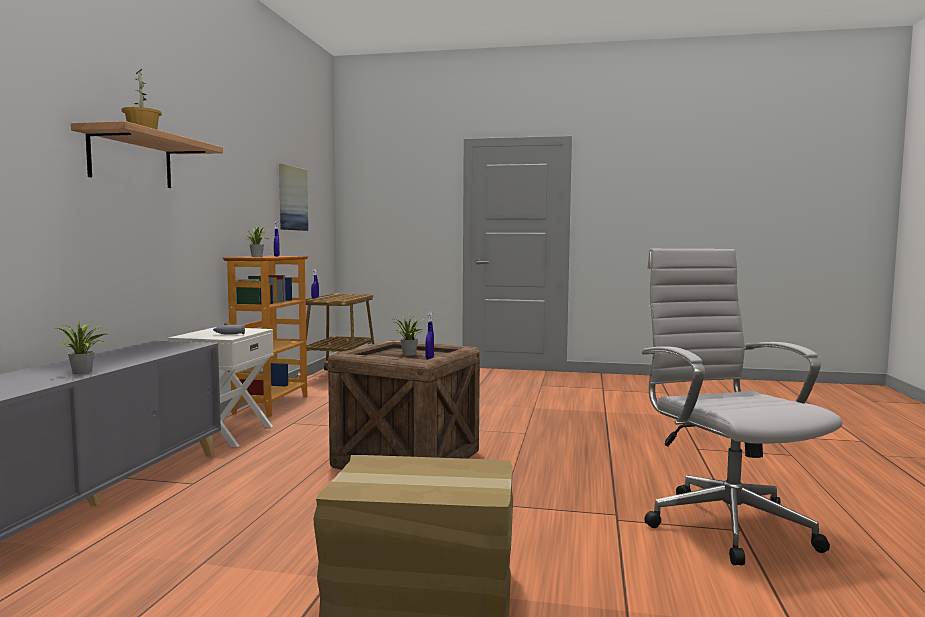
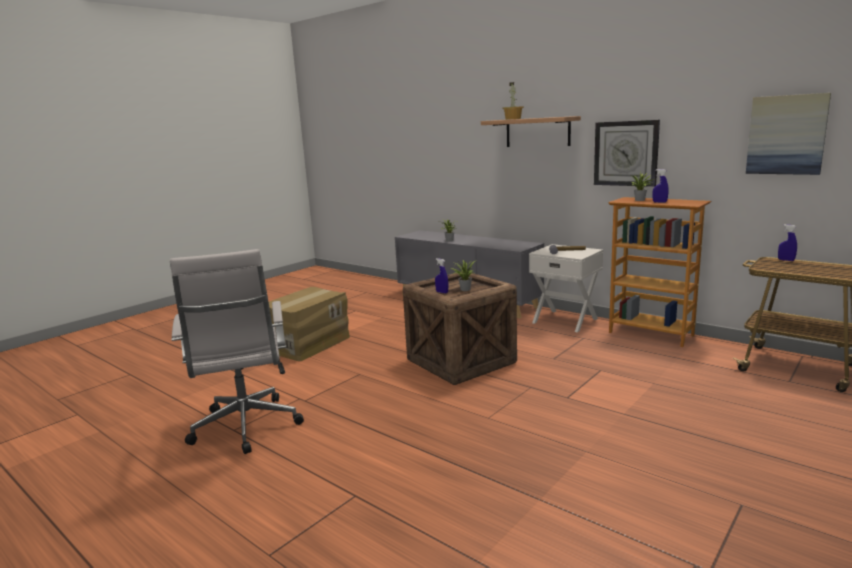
camera: 120 degrees right, 10 degrees up
(217, 204) = (626, 153): none -> wall clock
(725, 523) = (246, 428): white office chair -> white office chair turned 60 degrees clockwise

